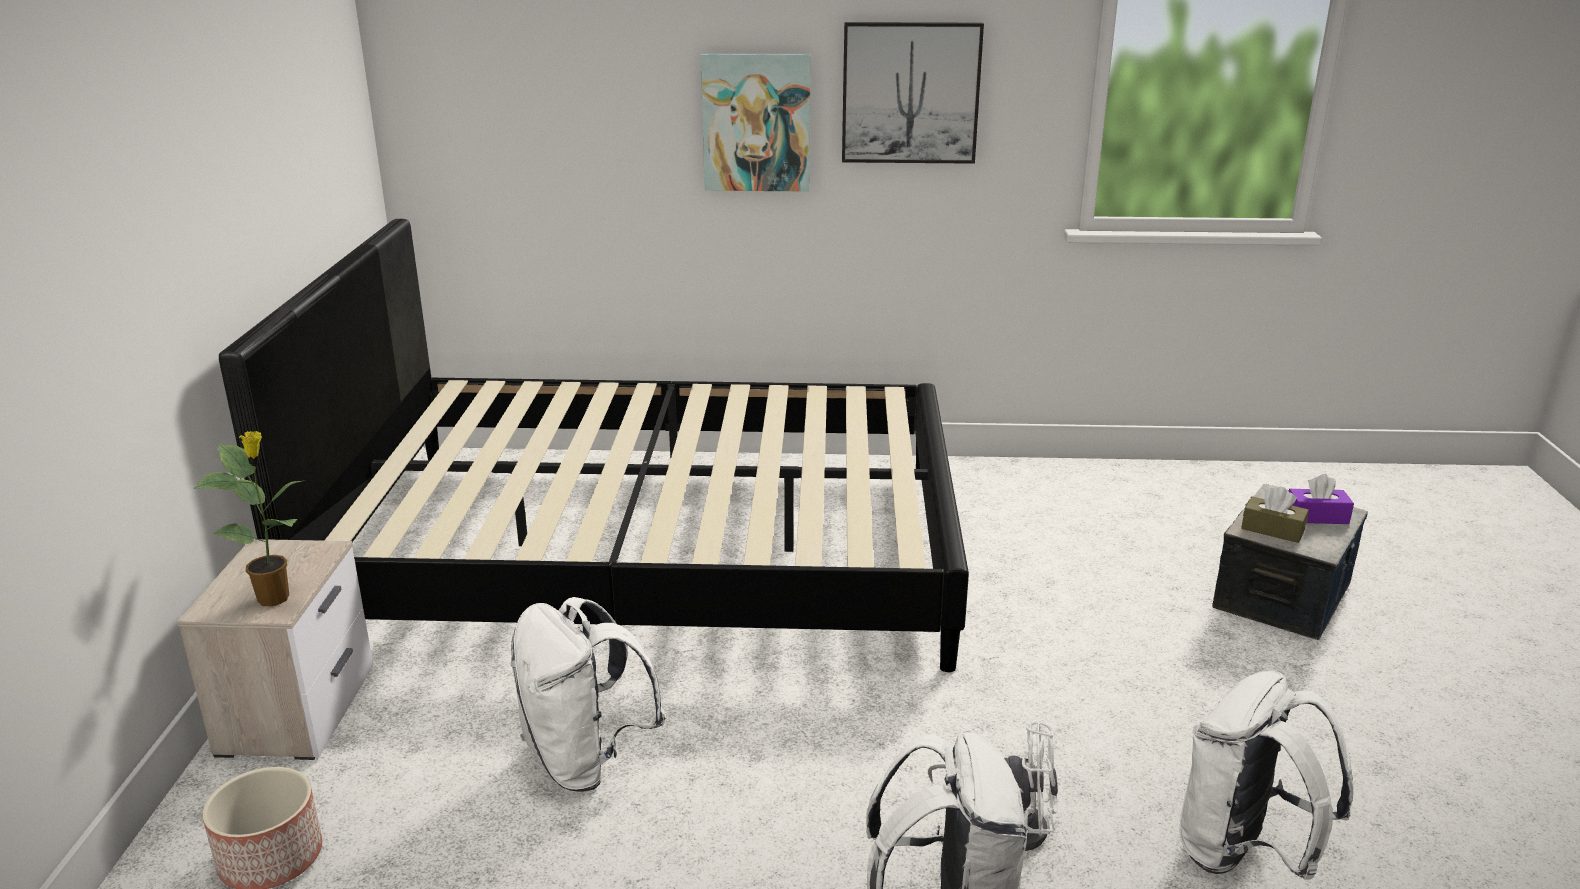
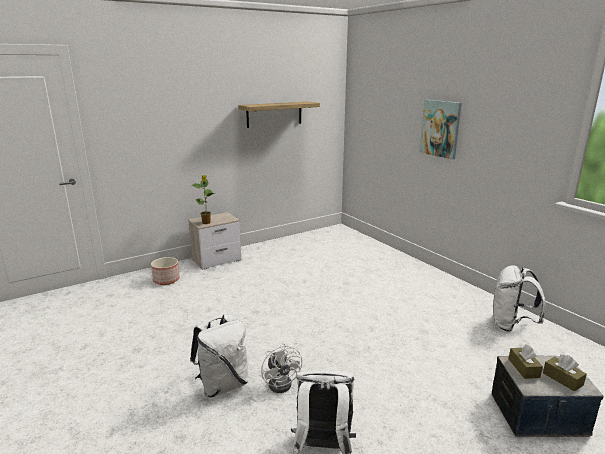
camera: 55 degrees right, 5 degrees down
(264, 158) = (274, 114): none -> shelf
(585, 760) = (236, 300): white backpack -> white backpack (511, 325)
(650, 549) = (342, 269): black bed -> none
(910, 93) = (496, 123): picture -> none
(1316, 516) = (562, 379): purple tissue box -> brown tissue box

